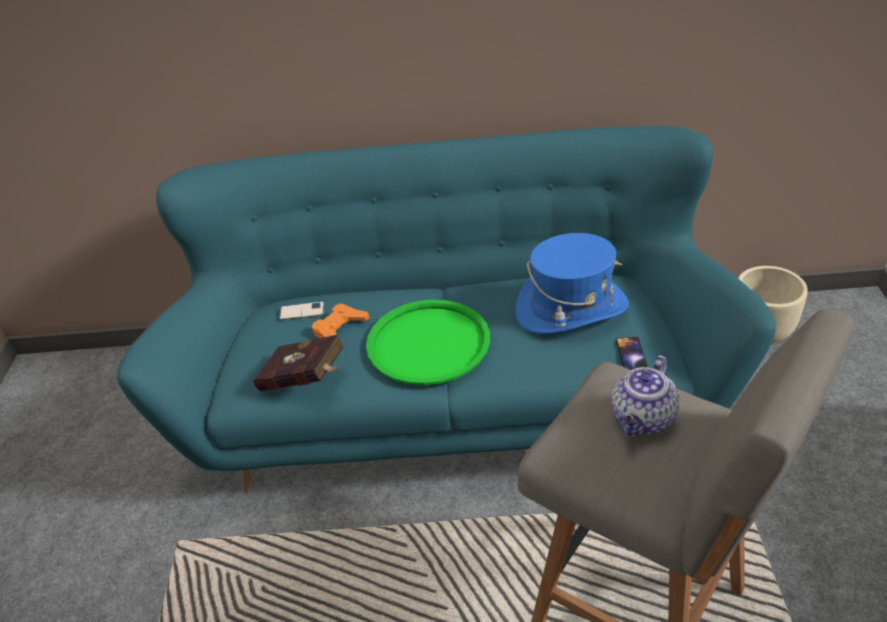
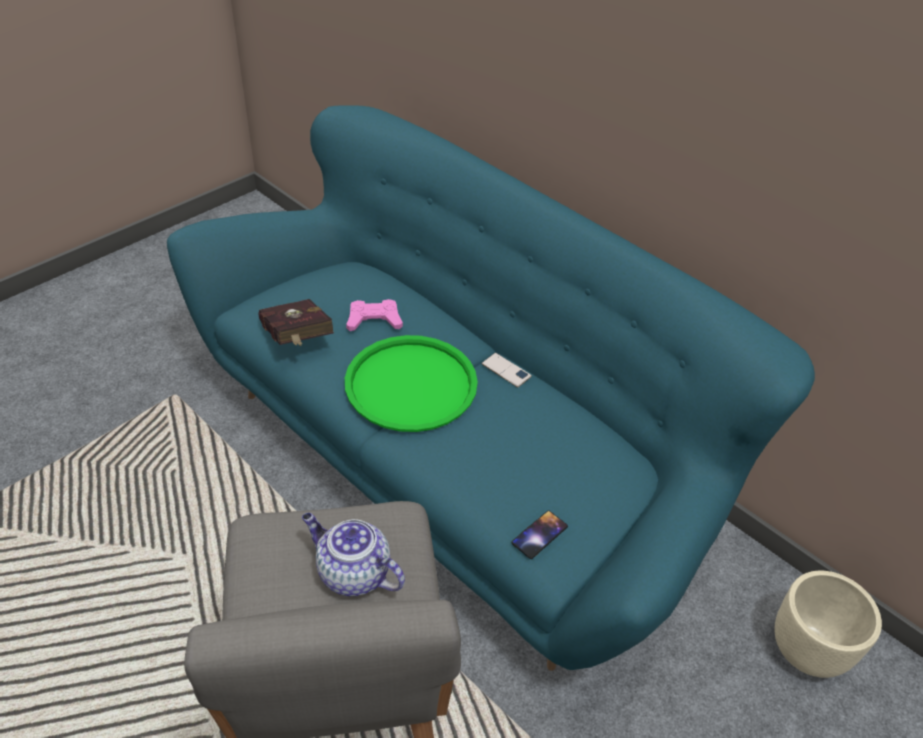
camera: 40 degrees right, 5 degrees up
(302, 311) = (372, 286): phone -> phone (506, 370)
(339, 328) = (374, 320): orange game controller -> pink game controller
(571, 309) = (555, 453): blue hat -> none
(643, 420) = (352, 573): teapot -> teapot turned 45 degrees clockwise

